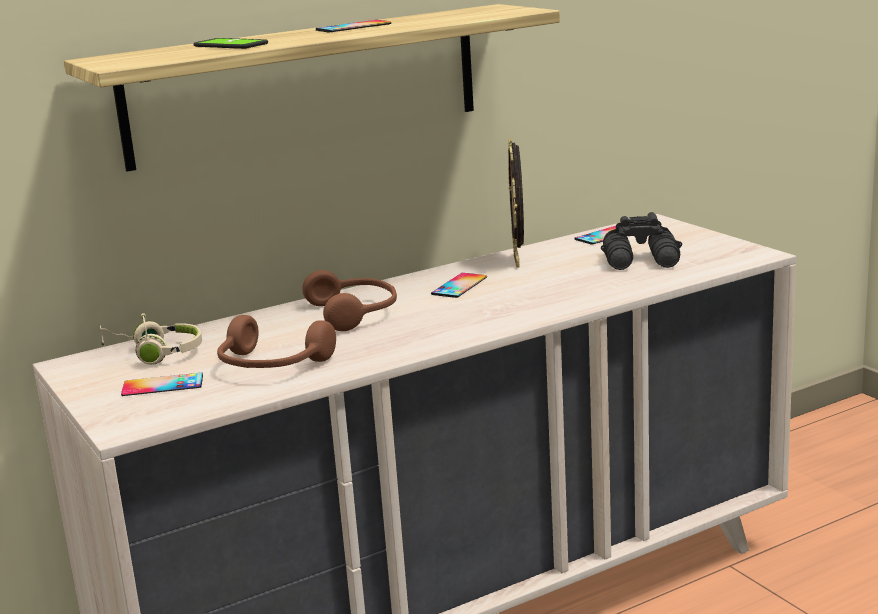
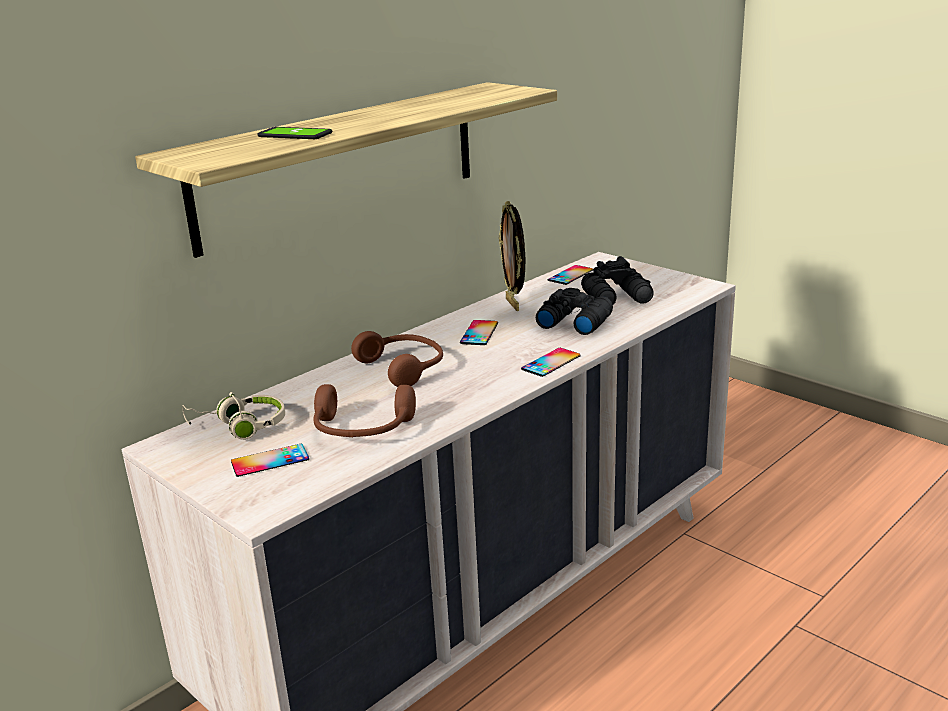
camera: 15 degrees left, 5 degrees up
(353, 27) = (389, 111): phone -> phone (551, 362)
(572, 281) = (573, 322): none -> black binoculars

